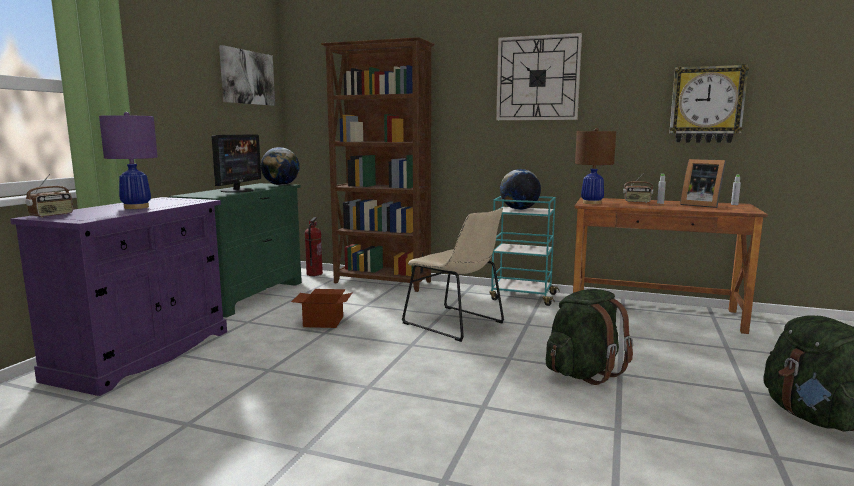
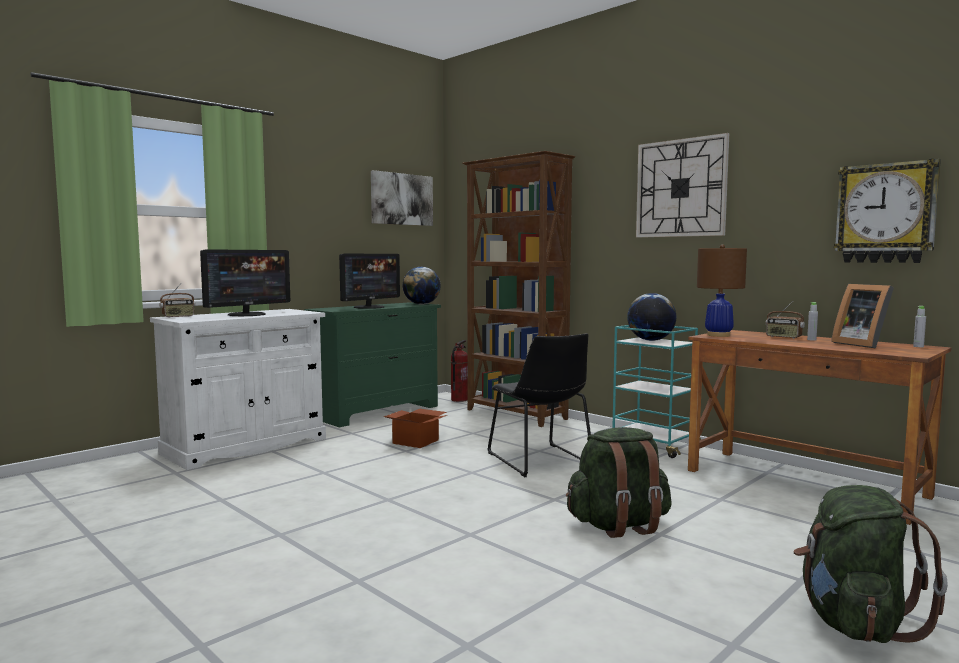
camera: 25 degrees right, 5 degrees down
(136, 207) = (247, 314): purple table lamp -> monitor
(143, 354) = (246, 446): purple cabinet -> white cabinet
(456, 324) = (541, 461): beige chair -> black chair

